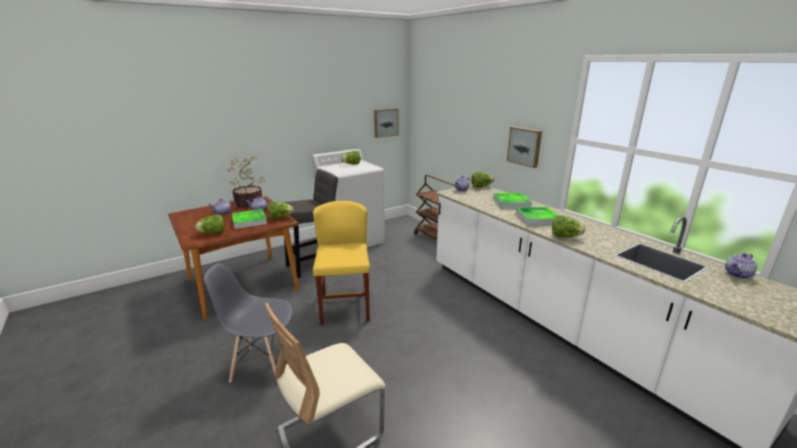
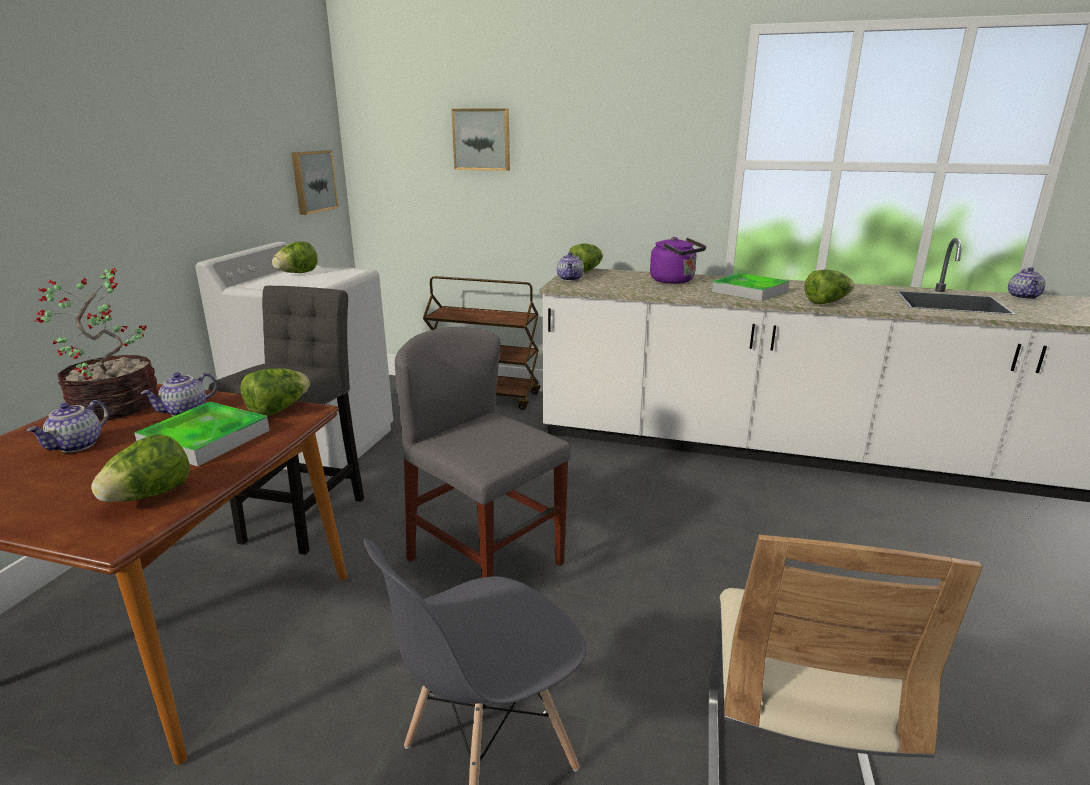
camera: 40 degrees left, 0 degrees up
(345, 306) = (485, 561): yellow chair -> grey chair
(511, 203) = (675, 281): tray -> purple kettle
(524, 146) = (647, 188): picture -> picture (482, 139)

